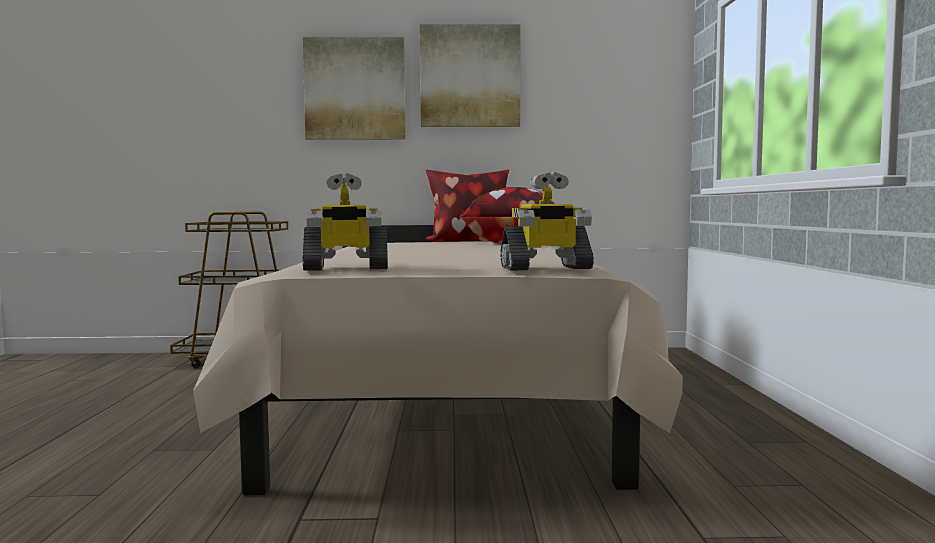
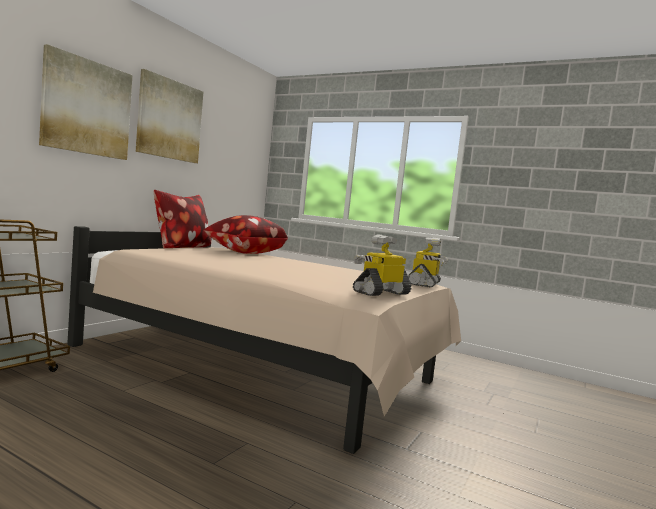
camera: 60 degrees left, 0 degrees up
(345, 268) = (380, 293): toy robot -> toy robot turned 150 degrees counterclockwise

